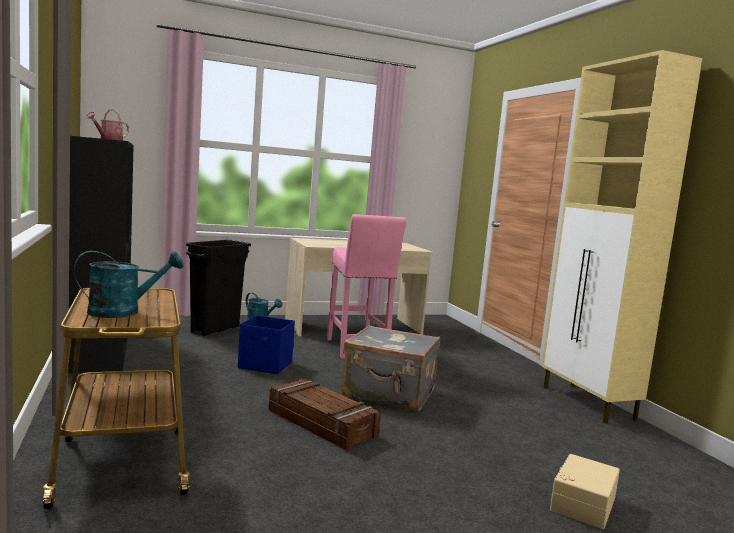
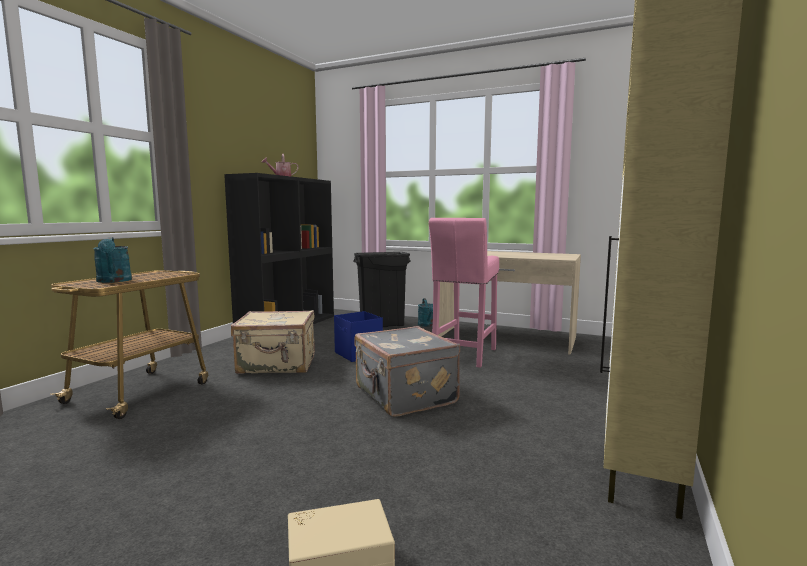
camera: 45 degrees right, 0 degrees up
(124, 312) = (114, 281): turquoise watering can -> turquoise watering can turned 45 degrees clockwise
(210, 393) = (277, 365): none -> beige suitcase
(322, 423) = (296, 403): crate -> none

